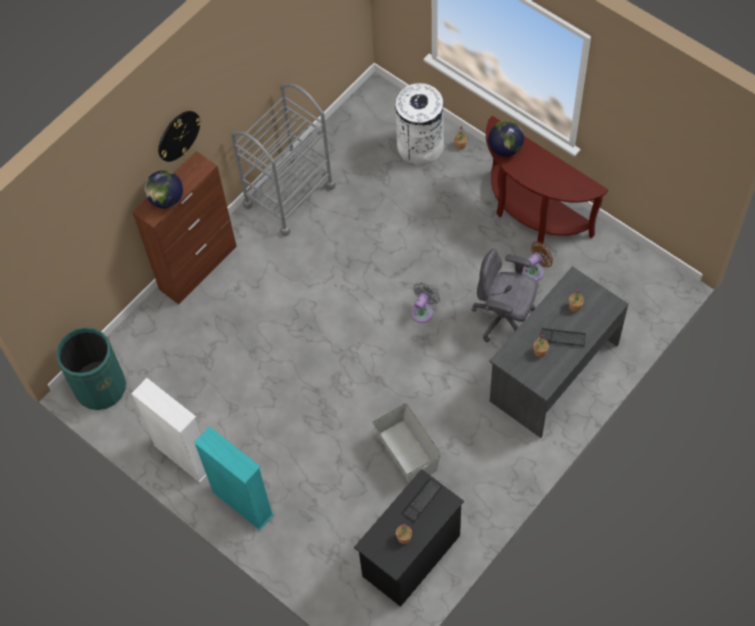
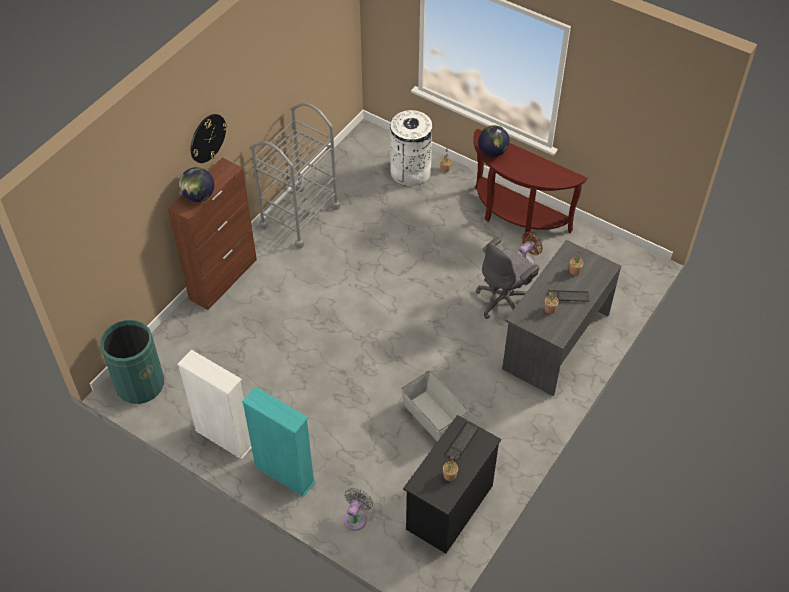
camera: 10 degrees left, 10 degrees down
(423, 311) = (431, 300): grey fan -> grey fan (356, 517)
(504, 318) = (504, 301): grey office chair -> grey office chair turned 60 degrees counterclockwise

